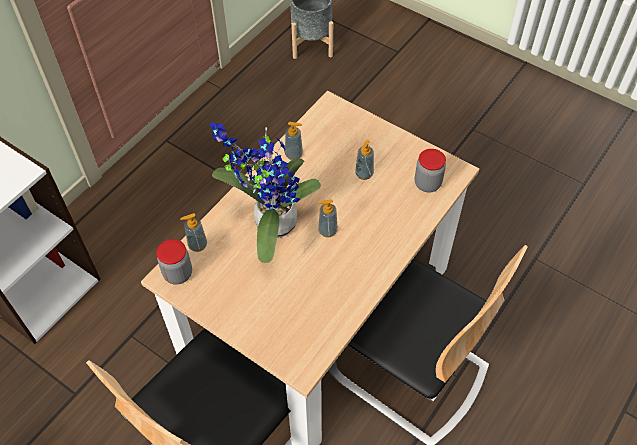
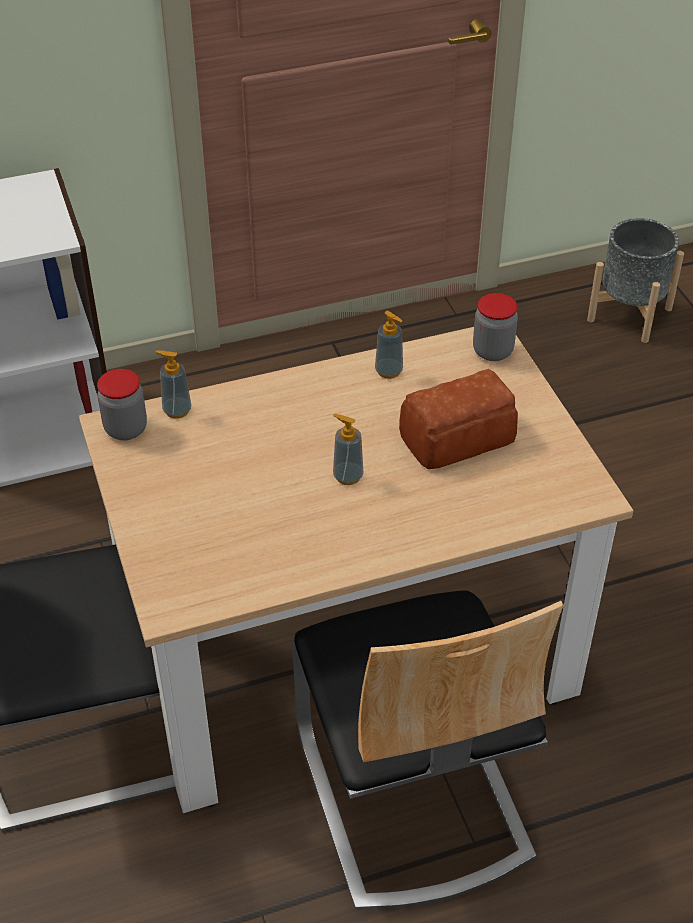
camera: 35 degrees right, 10 degrees down
(270, 223) = (285, 431): potted plant -> none
(364, 174) = (460, 436): soap dispenser -> bread
(427, 184) = (537, 491): jar -> jar (492, 351)

